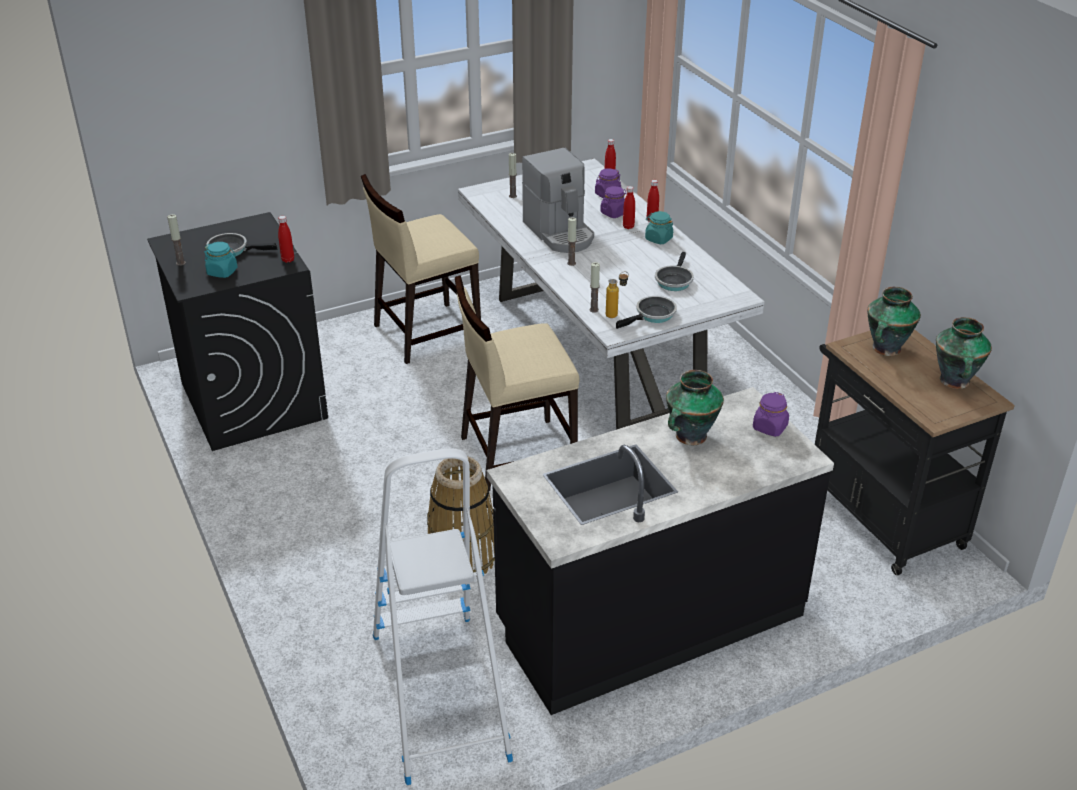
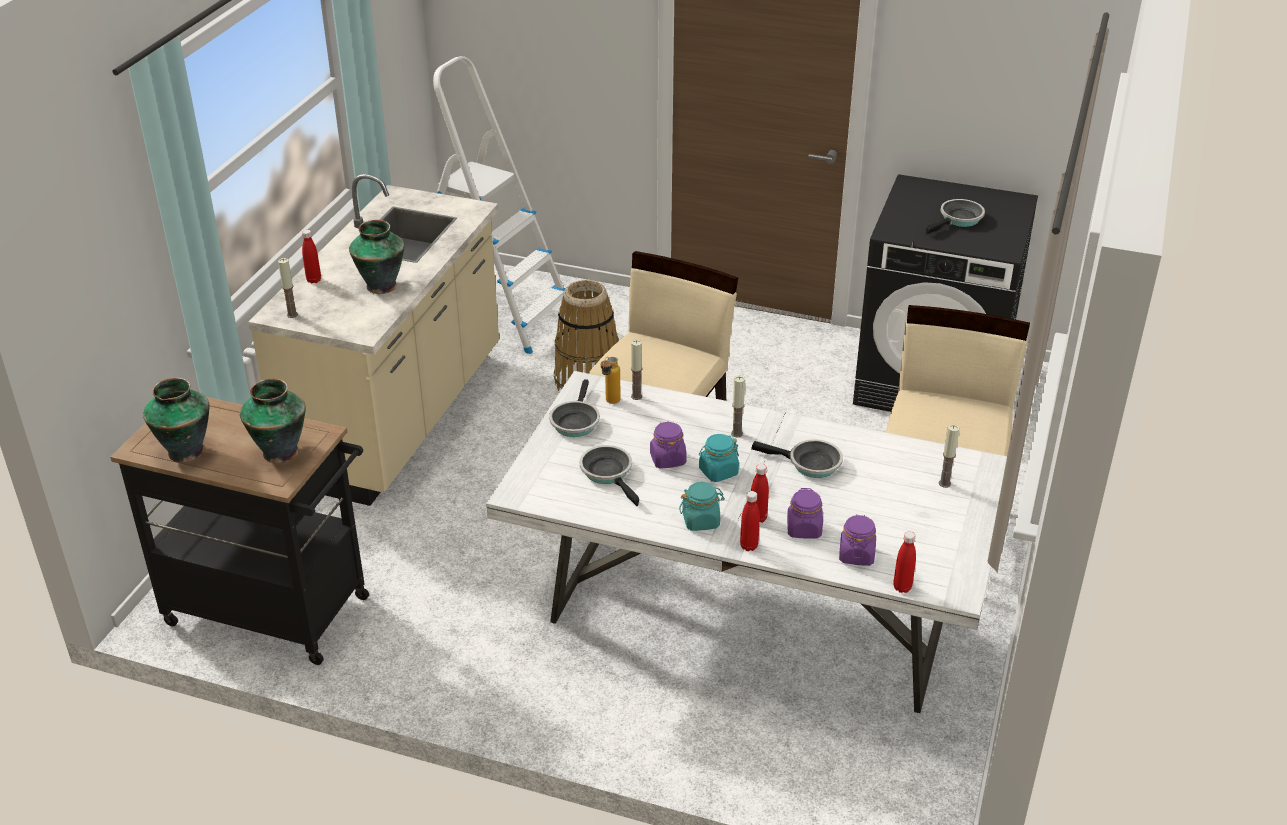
camera: 135 degrees right, 0 degrees up
(181, 263) = (965, 193): candle -> candle (292, 314)
(222, 272) = (921, 203): turquoise jar -> turquoise jar (718, 472)
(288, 260) = (902, 235): red bottle -> red bottle (314, 280)
(560, 233) = (810, 464): coffee machine -> frying pan
(649, 620) = (400, 418): black counter -> beige counter
(770, 427) = (324, 321): purple jar -> purple jar (667, 459)

